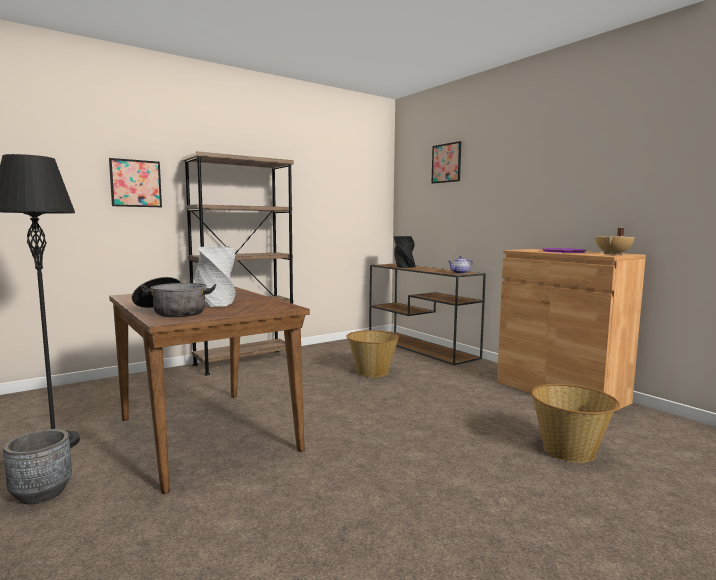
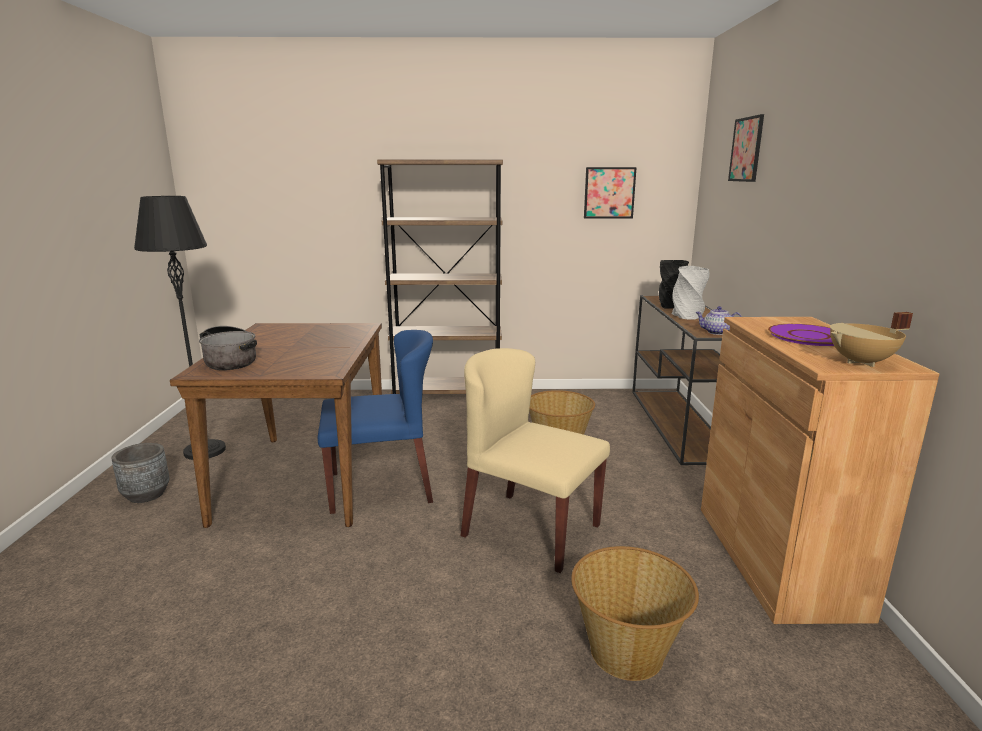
camera: 35 degrees right, 10 degrees up
(136, 183) = (339, 194): picture -> picture (609, 193)
(215, 303) = (291, 353): grey vase -> grey vase (686, 315)
(285, 422) = (381, 487): none -> blue chair
(428, 415) = (530, 530): none -> beige chair

